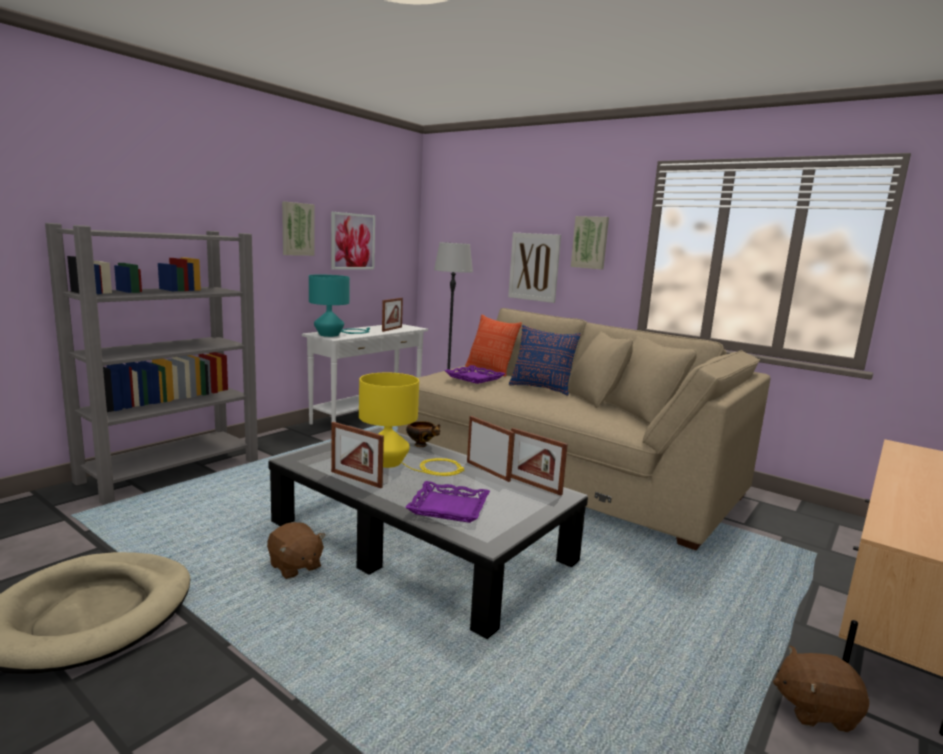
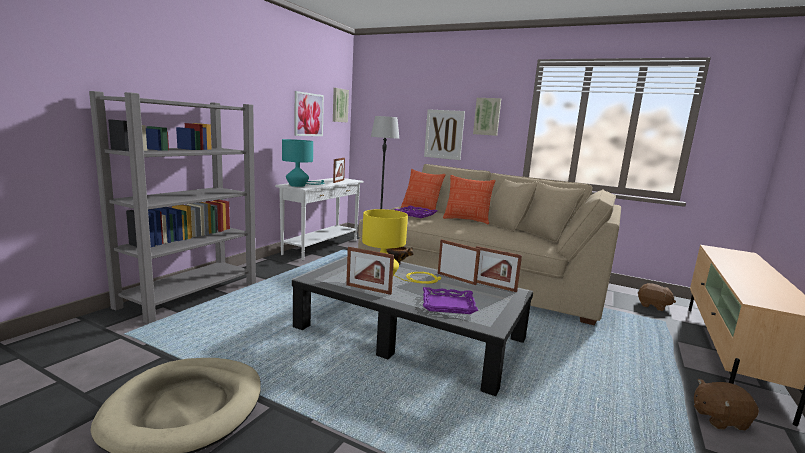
camera: 10 degrees left, 0 degrees up
(295, 567) = (329, 358): brown plush toy -> brown plush toy (653, 306)
(297, 229) = (271, 103): picture -> picture (339, 105)
(541, 389) = (466, 220): blue pillow -> orange pillow

